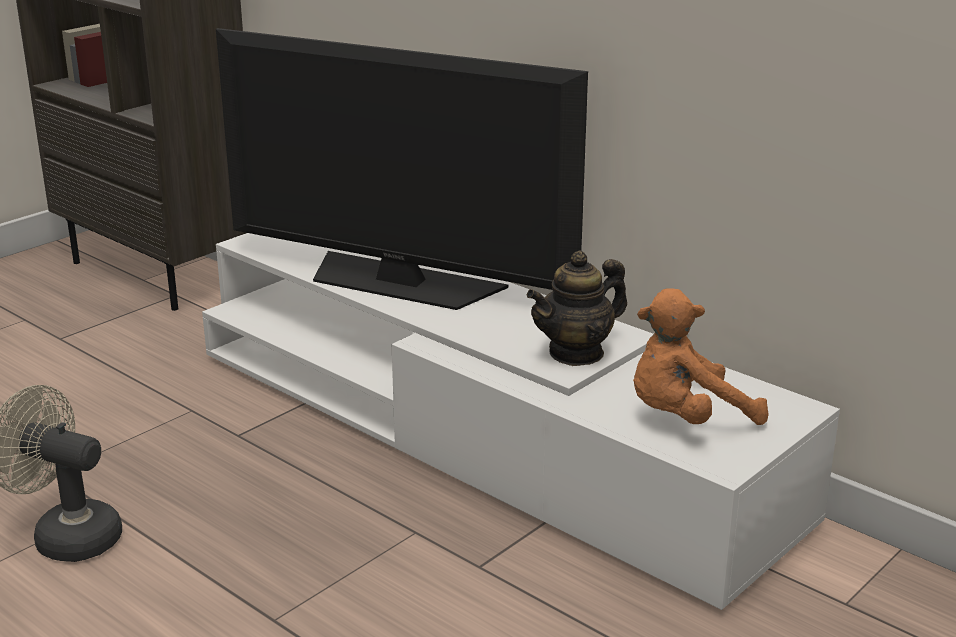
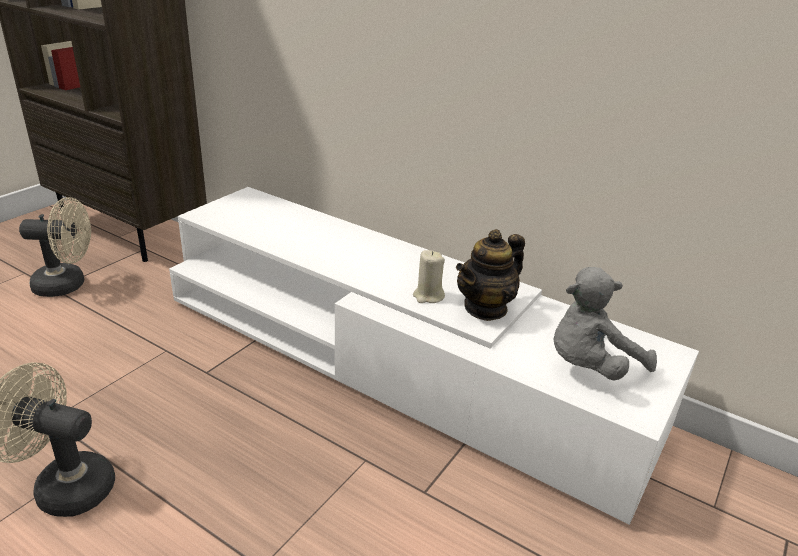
camera: 10 degrees left, 5 degrees up
(77, 335) = (68, 285): none -> beige fan
(400, 282) = (330, 247): television -> none
(508, 338) = (428, 296): none -> beige candle
(686, 418) = (590, 366): orange plush toy -> grey plush toy

